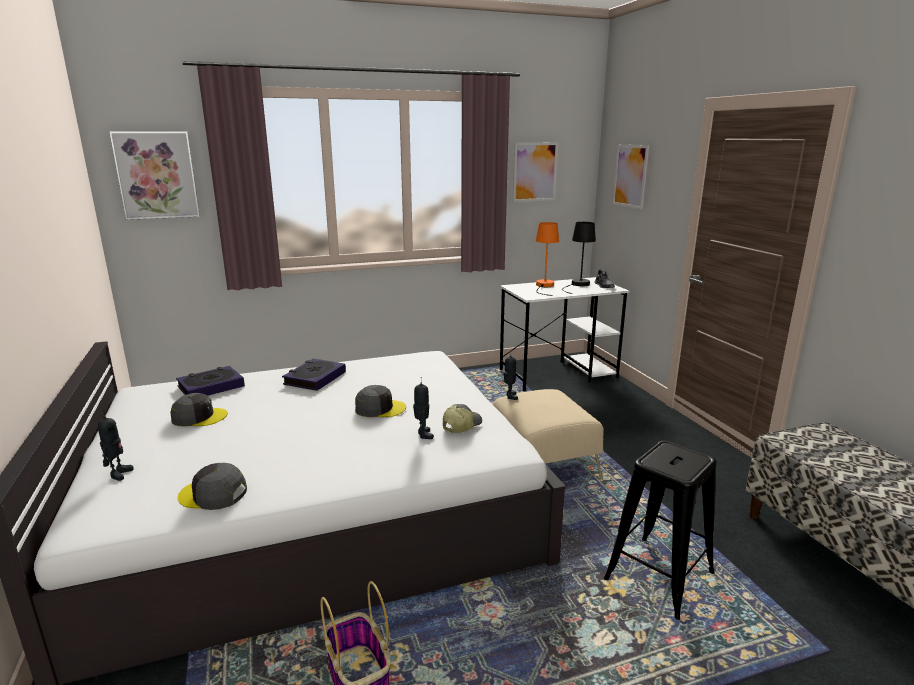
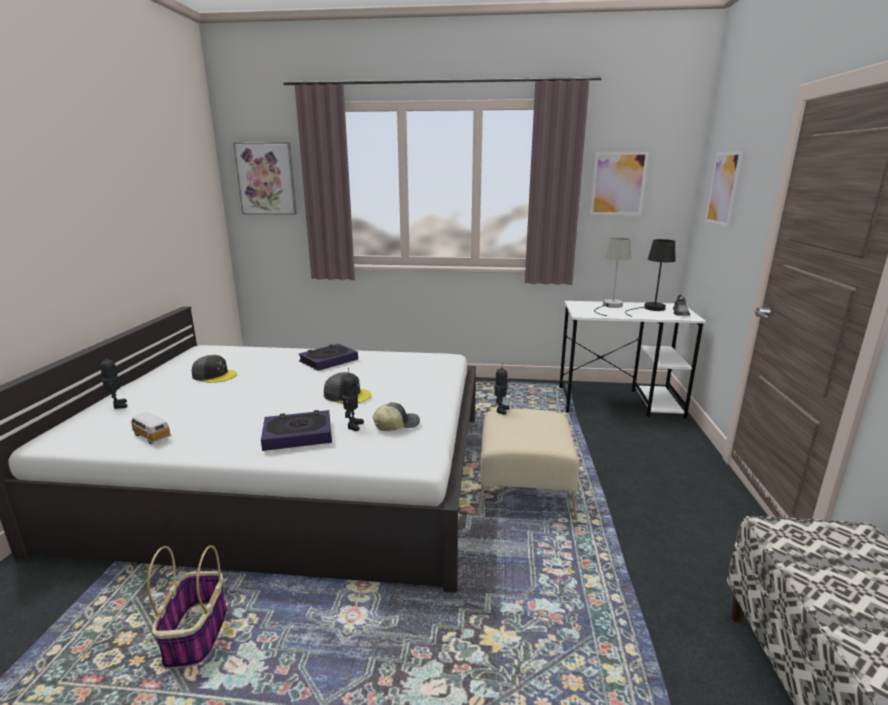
camera: 25 degrees right, 0 degrees up
(118, 474) = (118, 406): toy robot -> toy robot turned 60 degrees counterclockwise
(211, 387) = (249, 354): book -> book (298, 435)
(213, 494) = (151, 436): grey cap -> toy car
(544, 286) = (610, 306): orange table lamp -> grey table lamp
(659, 576) = (554, 645): black stool -> none

